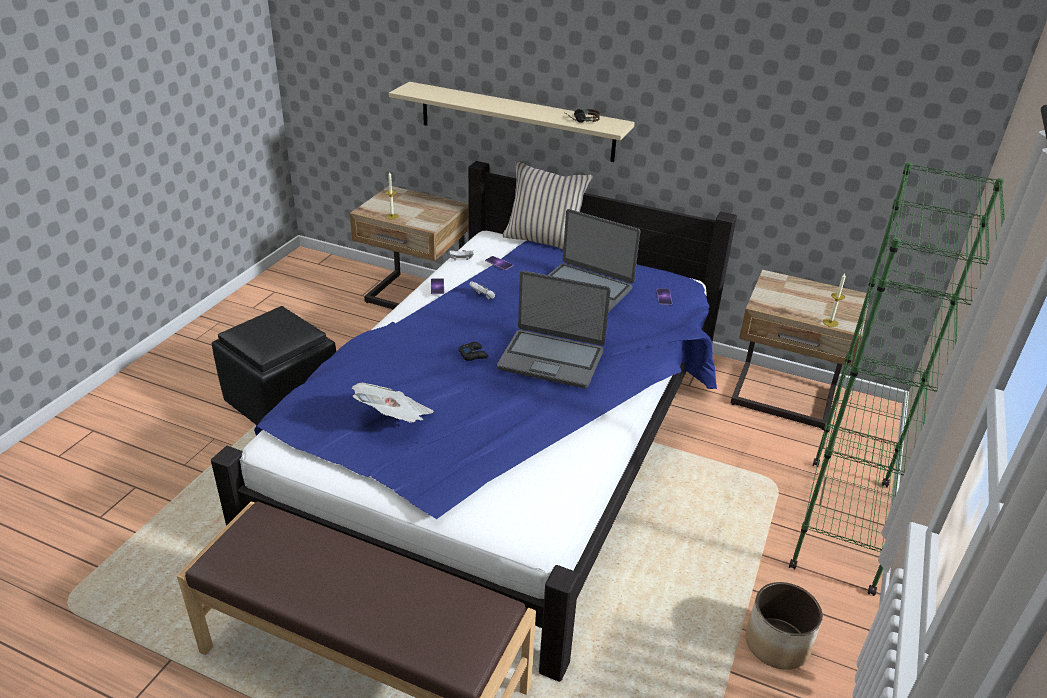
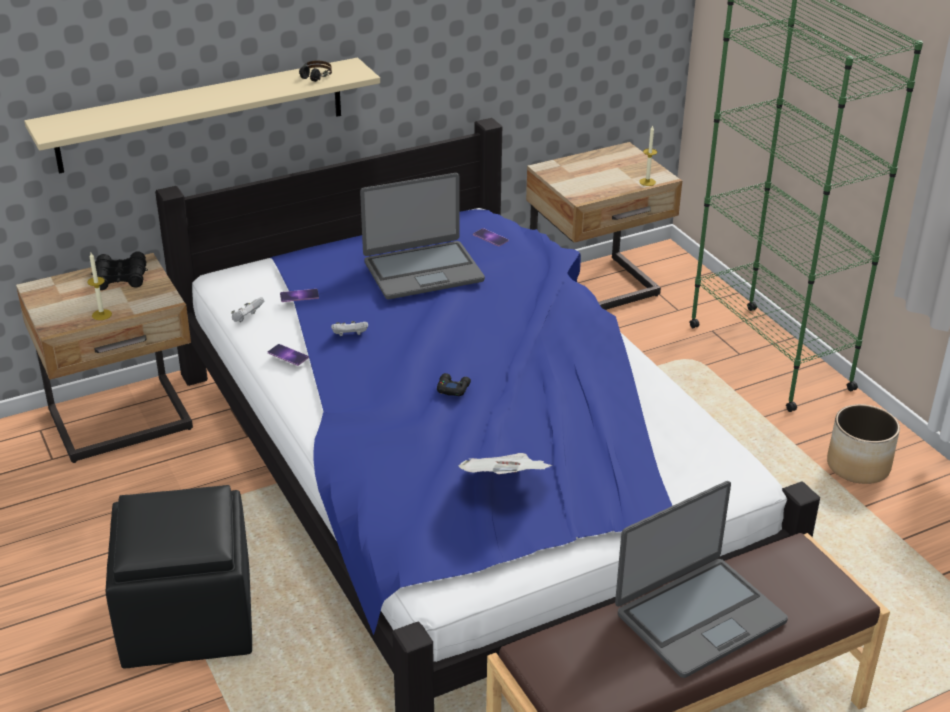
camera: 50 degrees left, 0 degrees up
(432, 206) = (120, 278): none -> black binoculars
(544, 240) = (289, 249): beige pillow -> none
(551, 359) = (518, 346): laptop -> laptop (698, 616)

